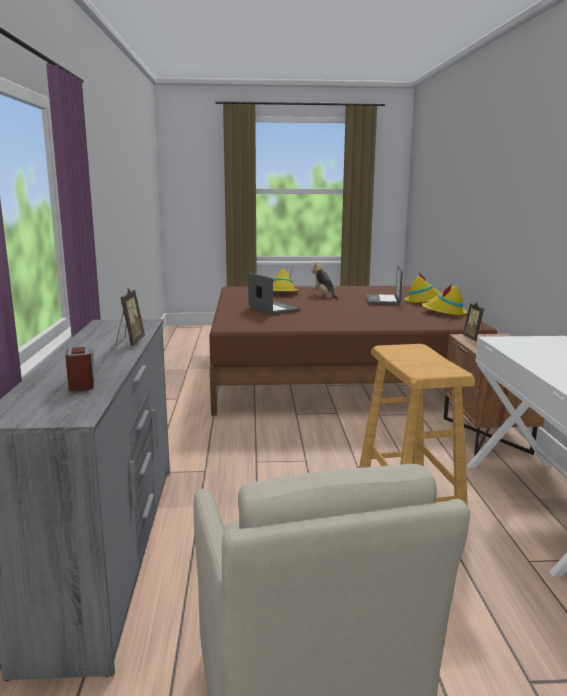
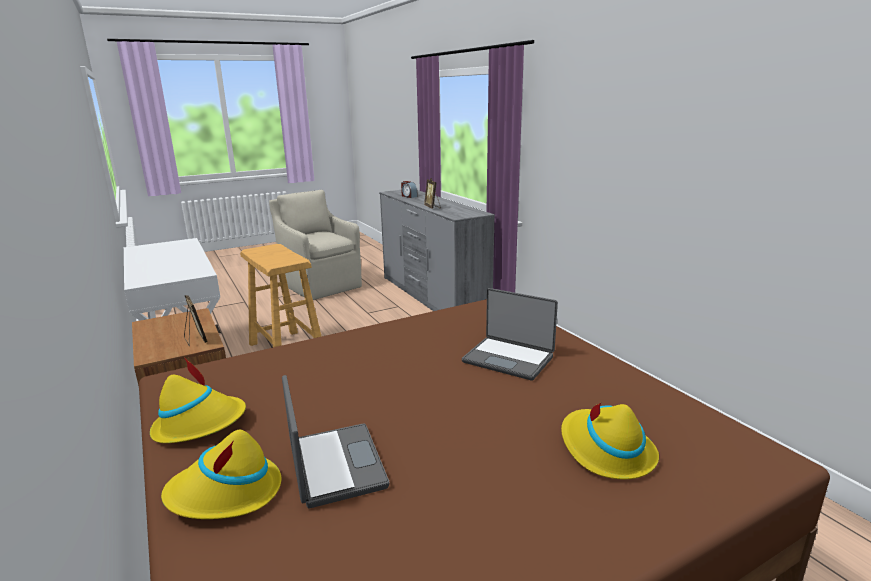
camera: 155 degrees right, 5 degrees up
(324, 295) = (497, 465): plush toy -> none

